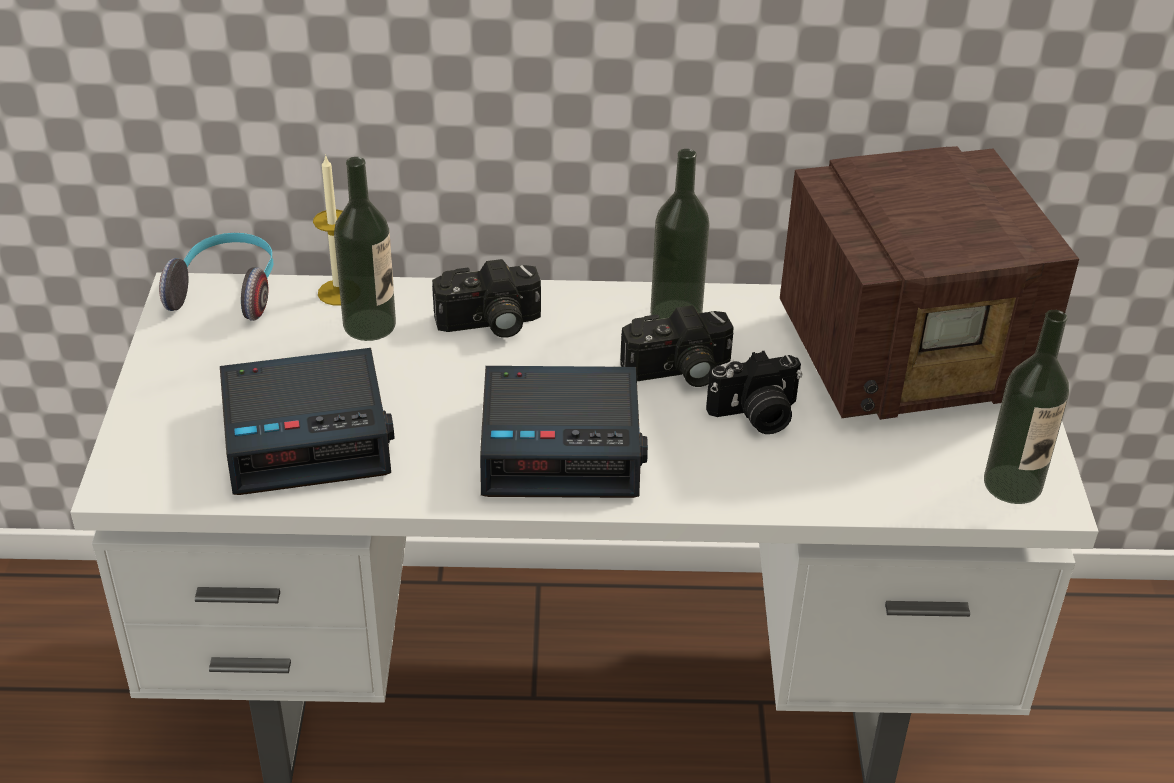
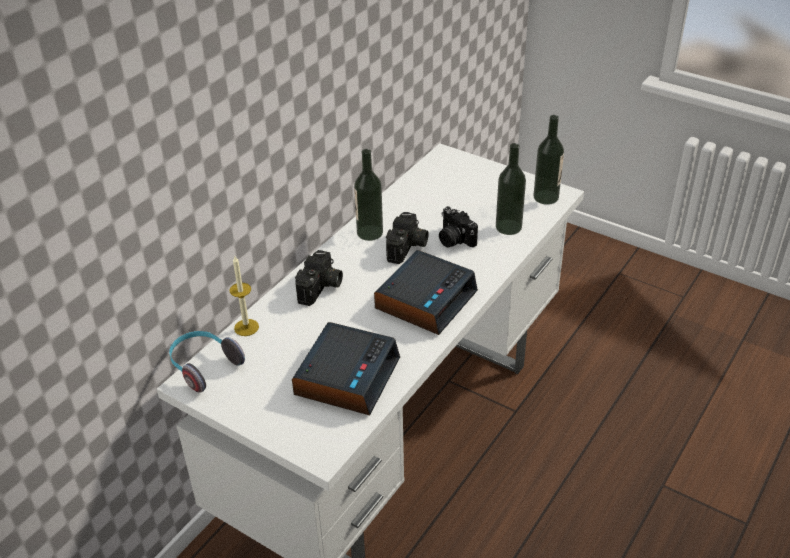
camera: 55 degrees left, 0 degrees up
(369, 325) = (283, 326): bottle -> bottle (508, 227)
(756, 416) = (454, 239): camera -> camera turned 120 degrees clockwise
(910, 356) = (454, 186): radio -> none

